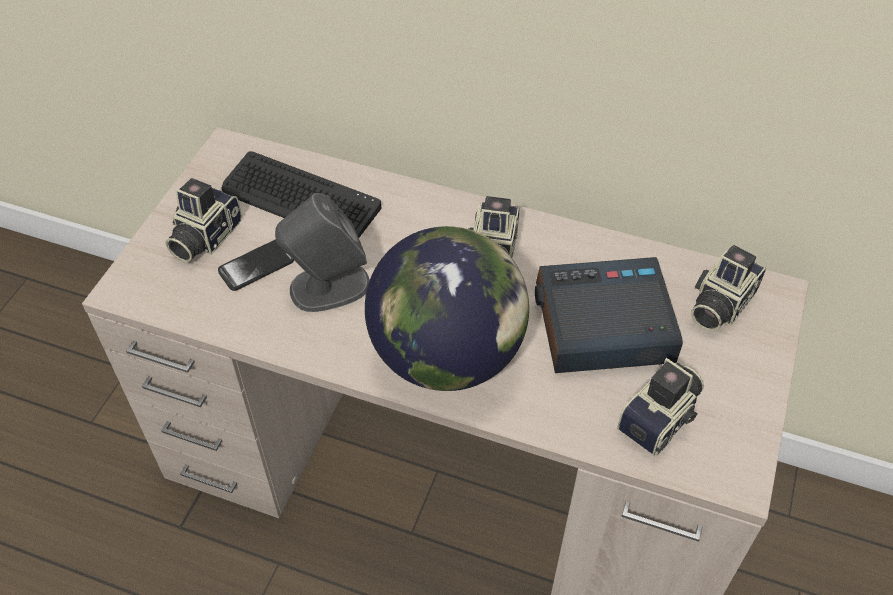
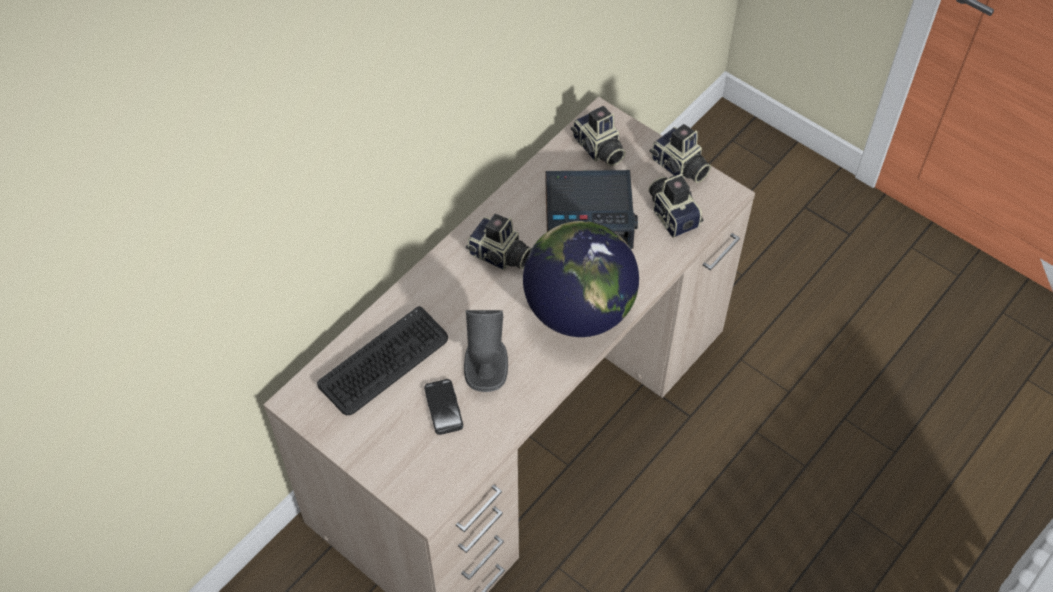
camera: 70 degrees left, 5 degrees up
(203, 237) = (395, 438): camera -> camera (679, 167)
(602, 326) = (589, 216): alarm clock -> alarm clock turned 105 degrees counterclockwise

